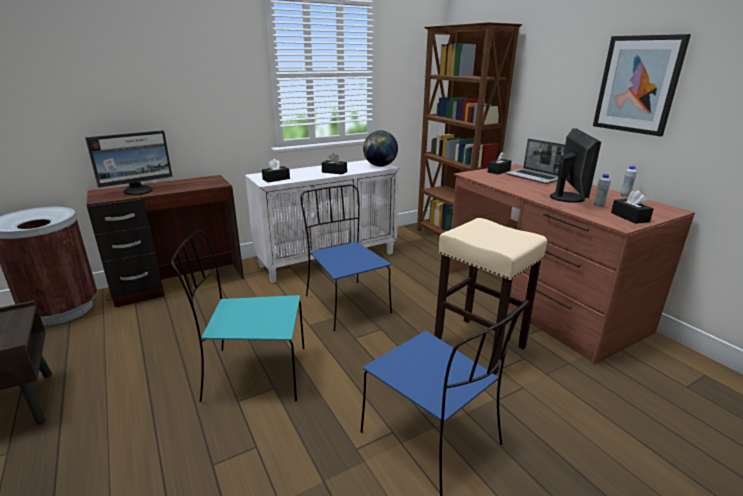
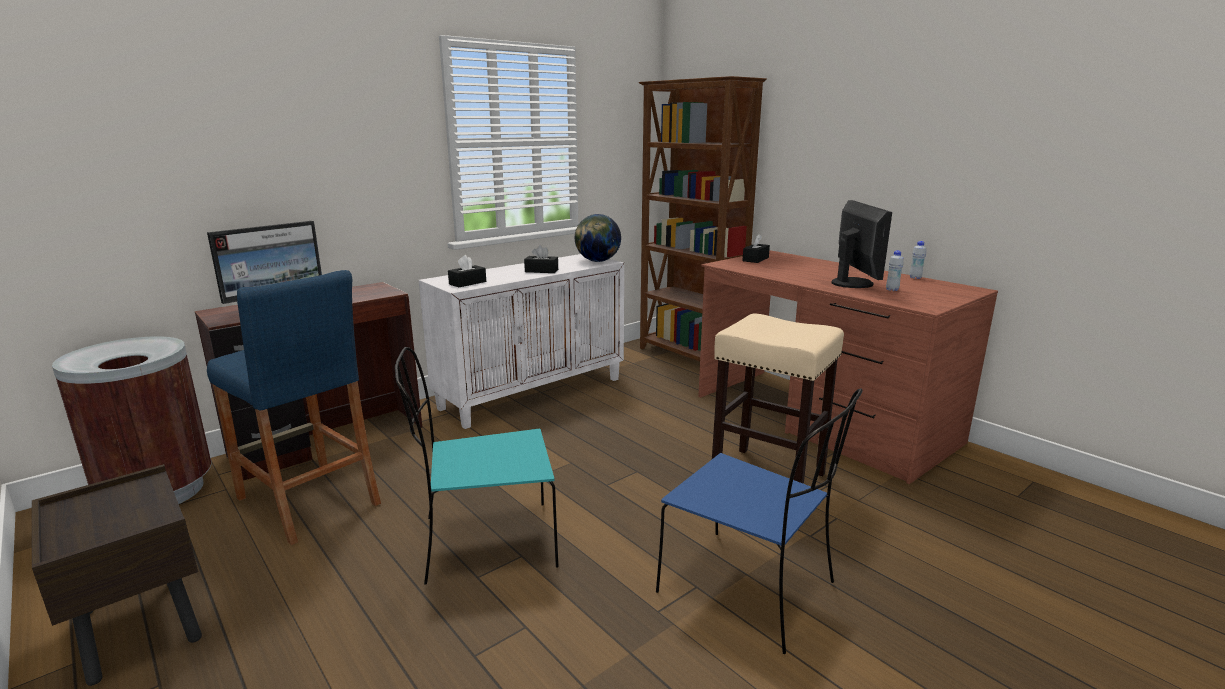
camera: 10 degrees left, 5 degrees down
(150, 327) = (308, 501): none -> blue stool
(346, 303) = (578, 445): blue chair -> none
(535, 177) = (802, 264): laptop -> none
(629, 217) = (931, 299): black tissue box -> none
(637, 85) = (916, 147): picture -> none

